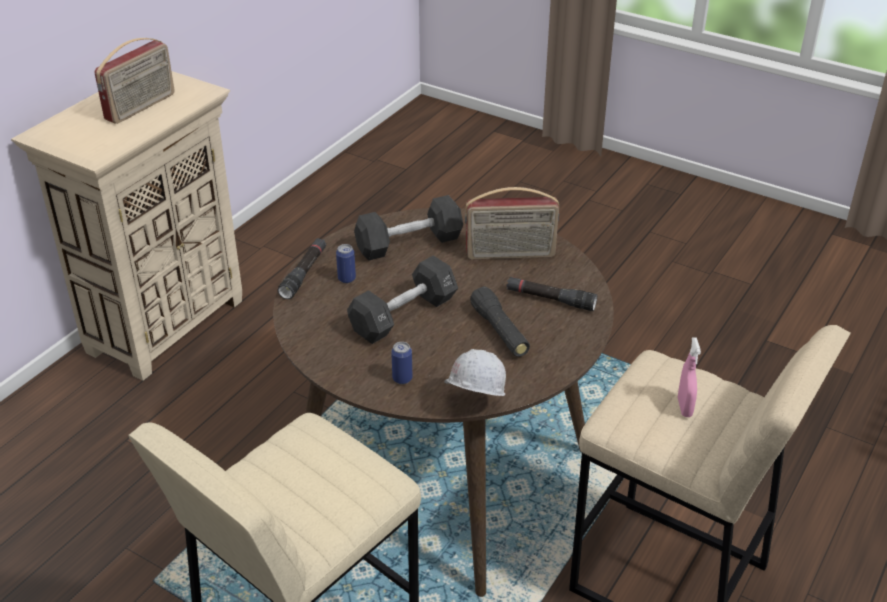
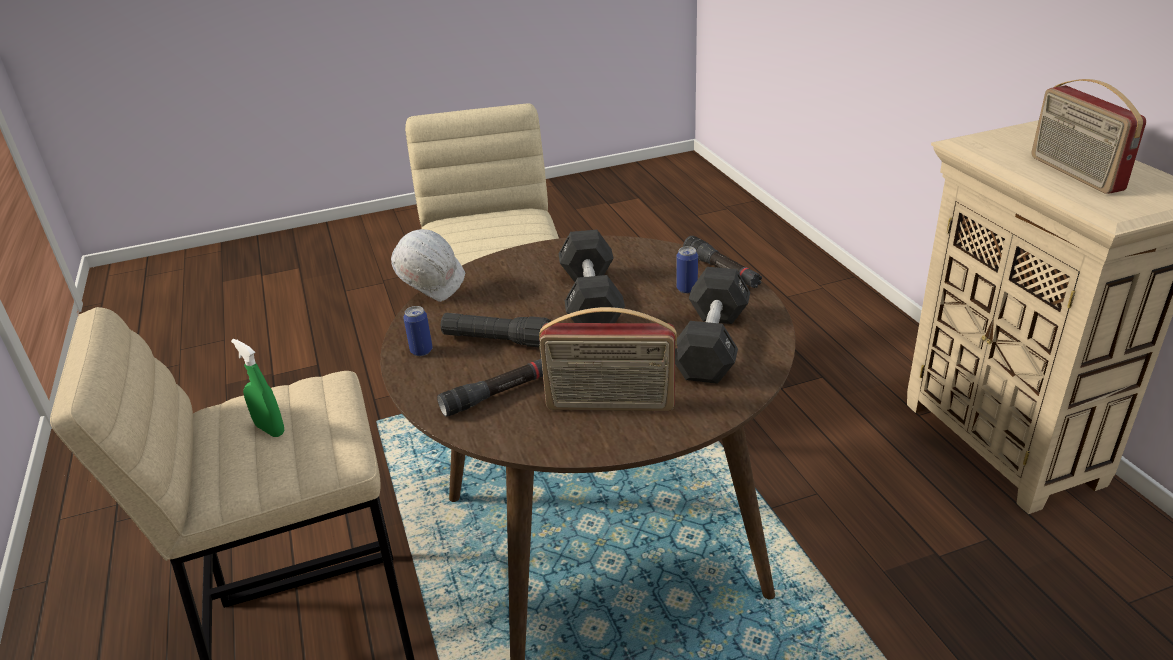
camera: 130 degrees right, 5 degrees down
(402, 378) = (511, 272): can -> can (421, 351)
(510, 254) = (610, 404): radio -> radio turned 120 degrees counterclockwise
(684, 407) = (270, 429): pink spray bottle -> green spray bottle

